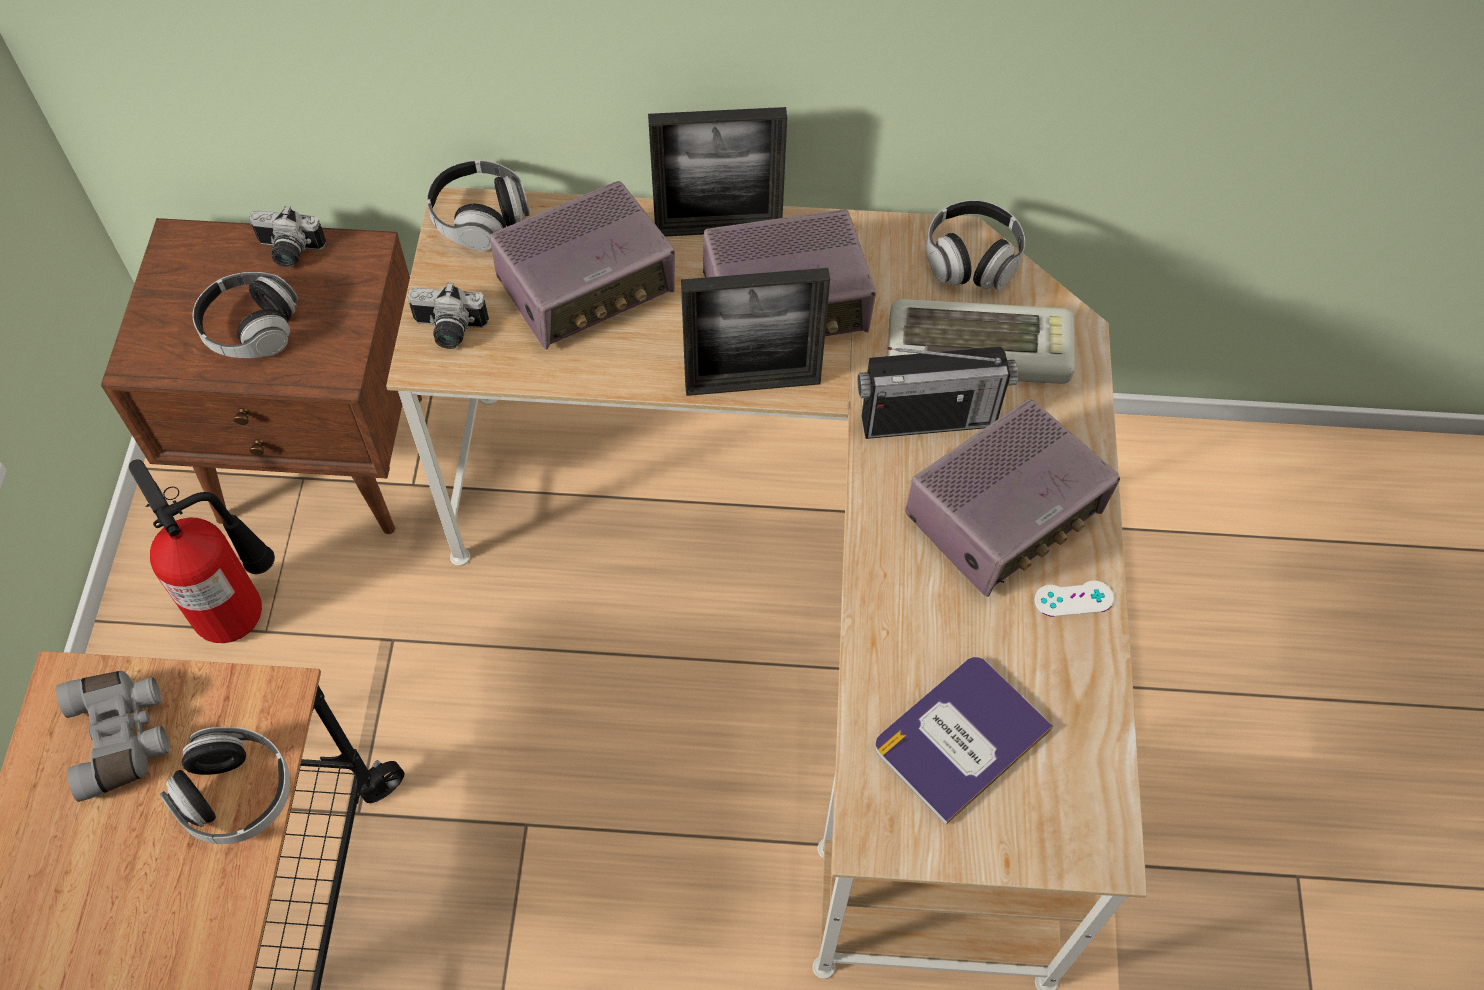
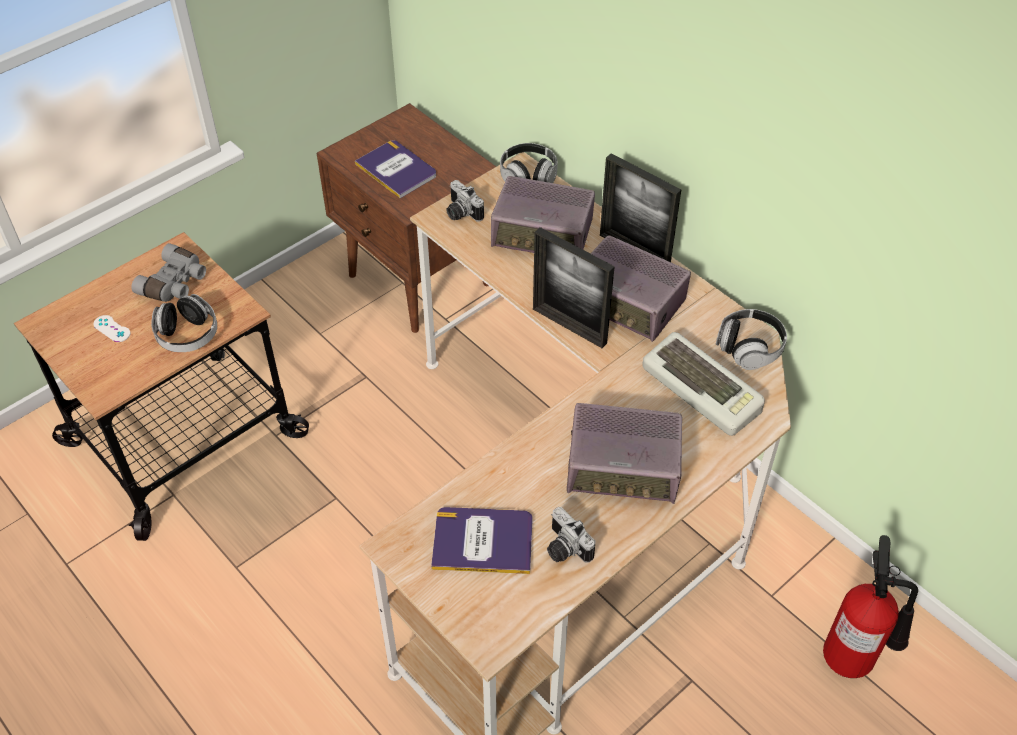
camera: 45 degrees right, 10 degrees down
(238, 608) = (319, 316): fire extinguisher -> fire extinguisher (855, 656)
(251, 329) = (396, 169): headphones -> book
(288, 252) = (446, 149): camera -> camera (564, 548)
(927, 419) = (636, 400): radio -> none
(1073, 599) = (612, 530): white game controller -> white game controller (112, 329)

